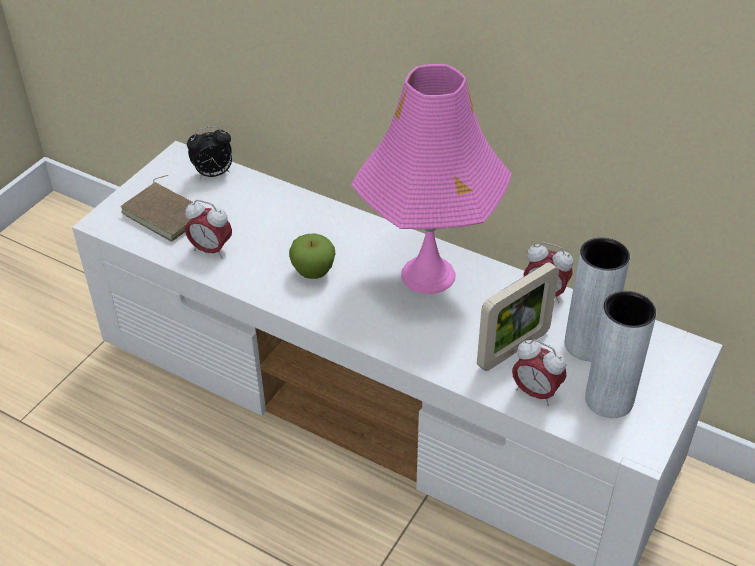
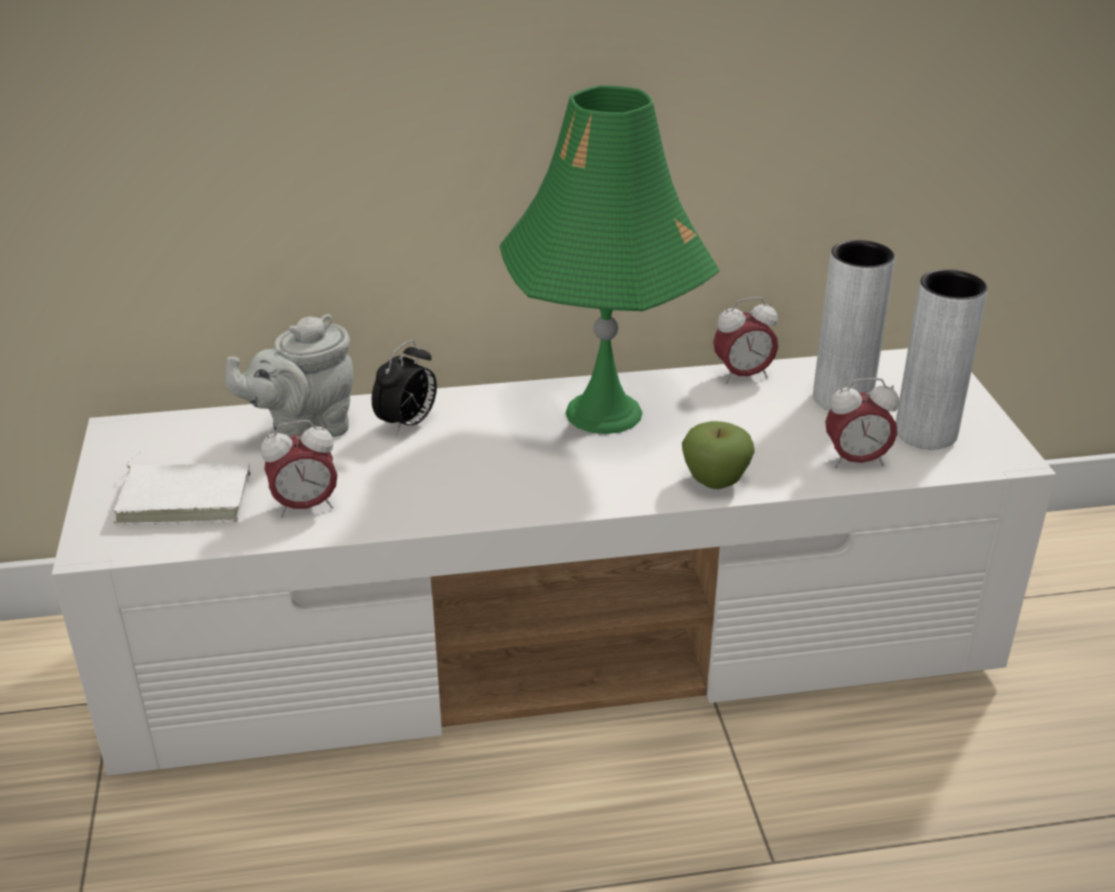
camera: 40 degrees left, 10 degrees down
(167, 213) = (186, 496): brown book -> white book
(213, 174) = (197, 430): alarm clock -> alarm clock (407, 424)
(261, 201) = (304, 430): none -> grey teapot
(313, 272) = (470, 469): apple -> apple (715, 481)
(428, 275) = (604, 413): pink table lamp -> green table lamp
(513, 349) = (782, 435): picture frame -> none

